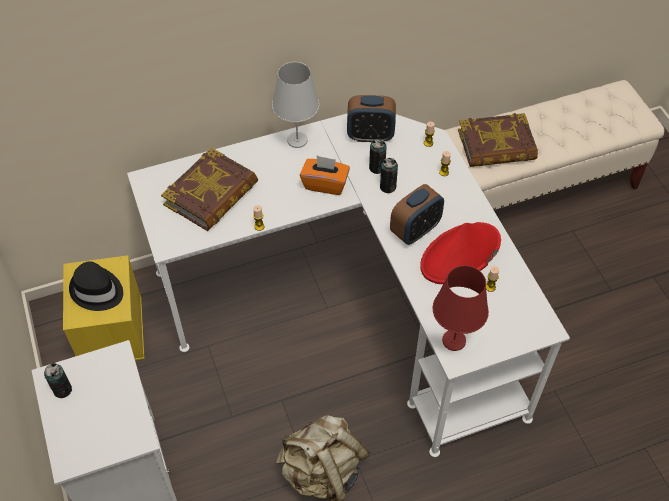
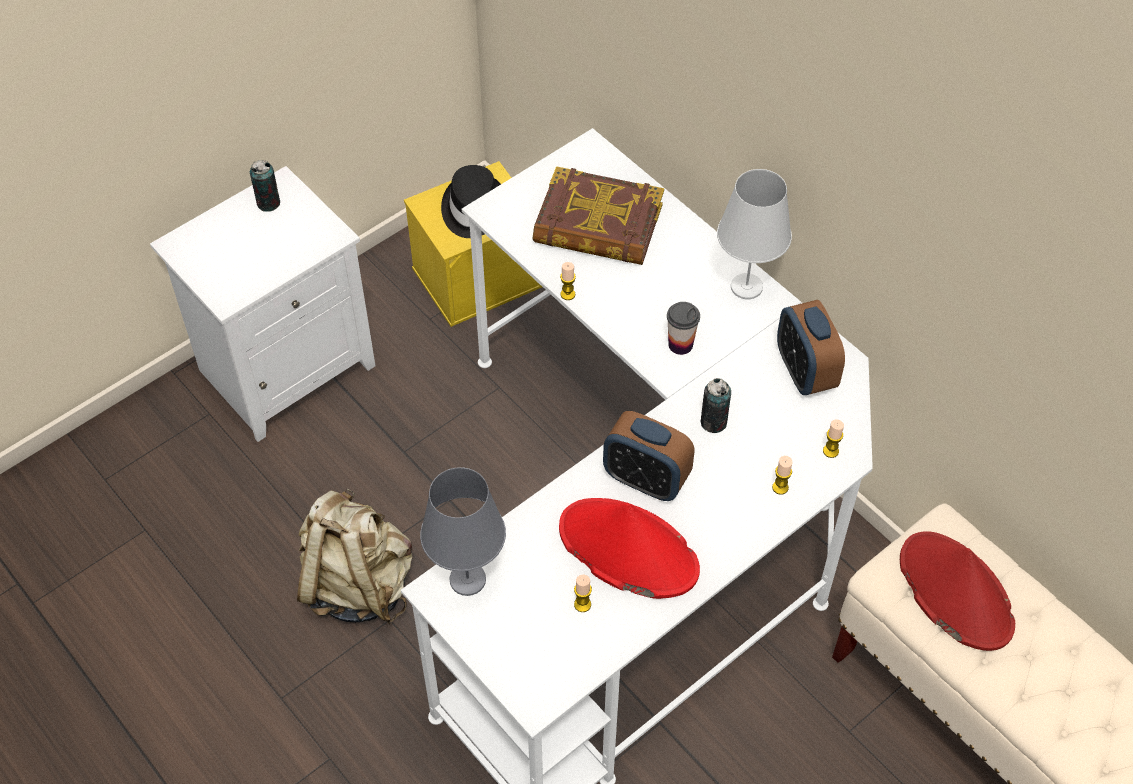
camera: 70 degrees right, 0 degrees up
(325, 184) = (680, 344): orange tissue box -> cup
(377, 168) = (744, 398): can -> none
(454, 340) = (468, 579): red table lamp -> grey table lamp
(496, 146) = (954, 591): book -> red hat

